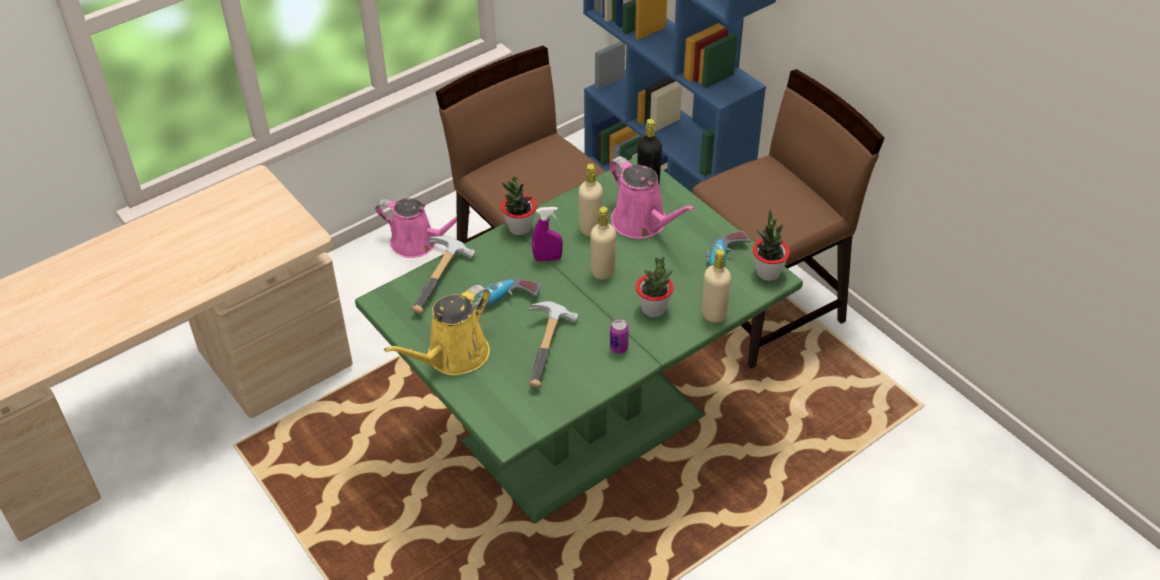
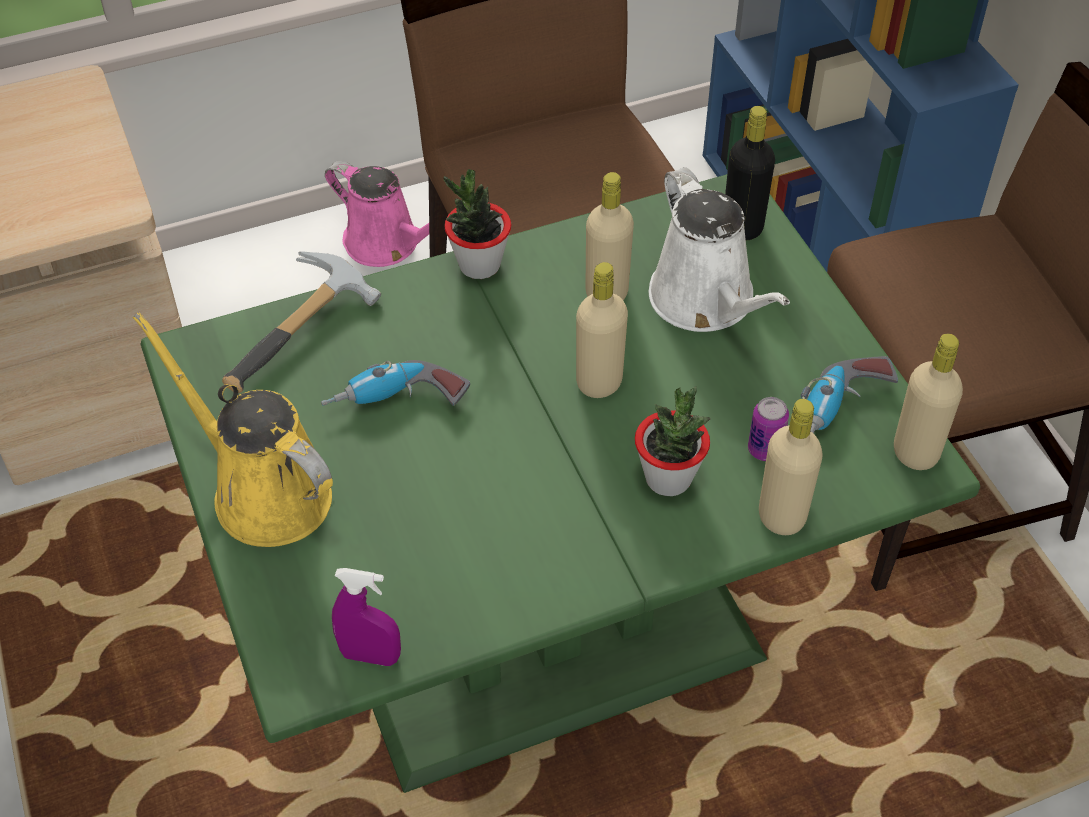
camera: 15 degrees right, 5 degrees up
(453, 357) = (263, 491): yellow watering can -> yellow watering can turned 75 degrees clockwise
(547, 258) = (507, 334): purple spray bottle -> purple spray bottle (370, 656)
(551, 349) = (446, 516): hammer -> none
(619, 348) = (574, 544): can -> can (764, 450)
(642, 223) = (706, 302): pink watering can -> white watering can
(768, 273) = (915, 452): potted plant -> beige bottle

